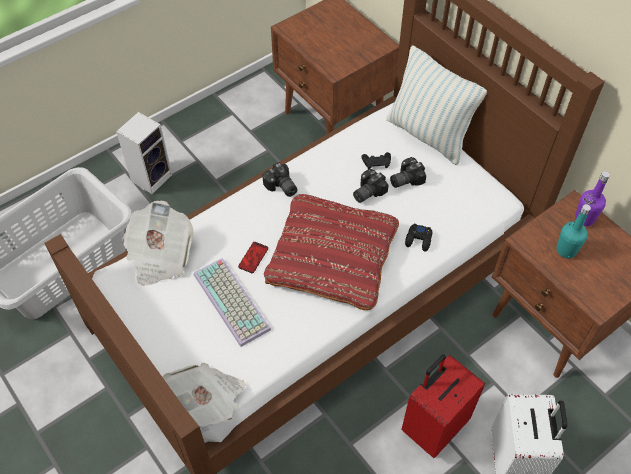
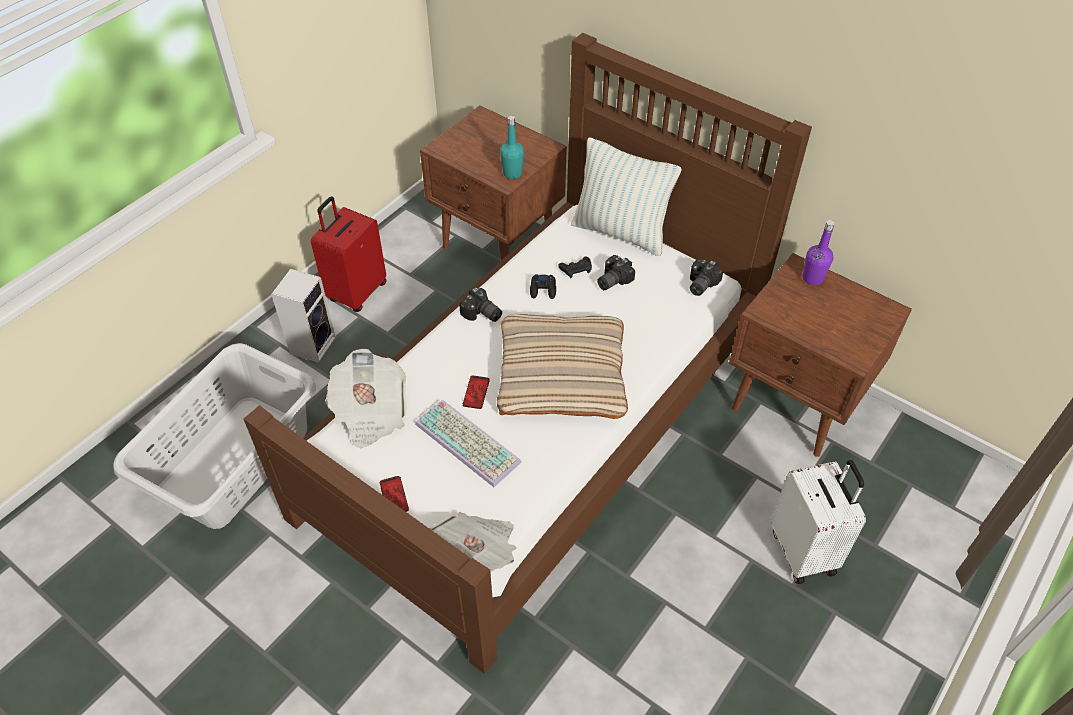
camera: 15 degrees left, 5 degrees down
(156, 334) = (394, 496): none -> phone
(332, 256) = (562, 373): red pillow -> beige pillow
(366, 192) = (576, 300): camera -> camera (699, 284)
(418, 240) = (647, 337): black game controller -> black game controller (543, 289)
(433, 426) = (709, 535): red suitcase -> red suitcase (356, 292)
(566, 250) = (805, 312): turquoise bottle -> turquoise bottle (512, 173)

